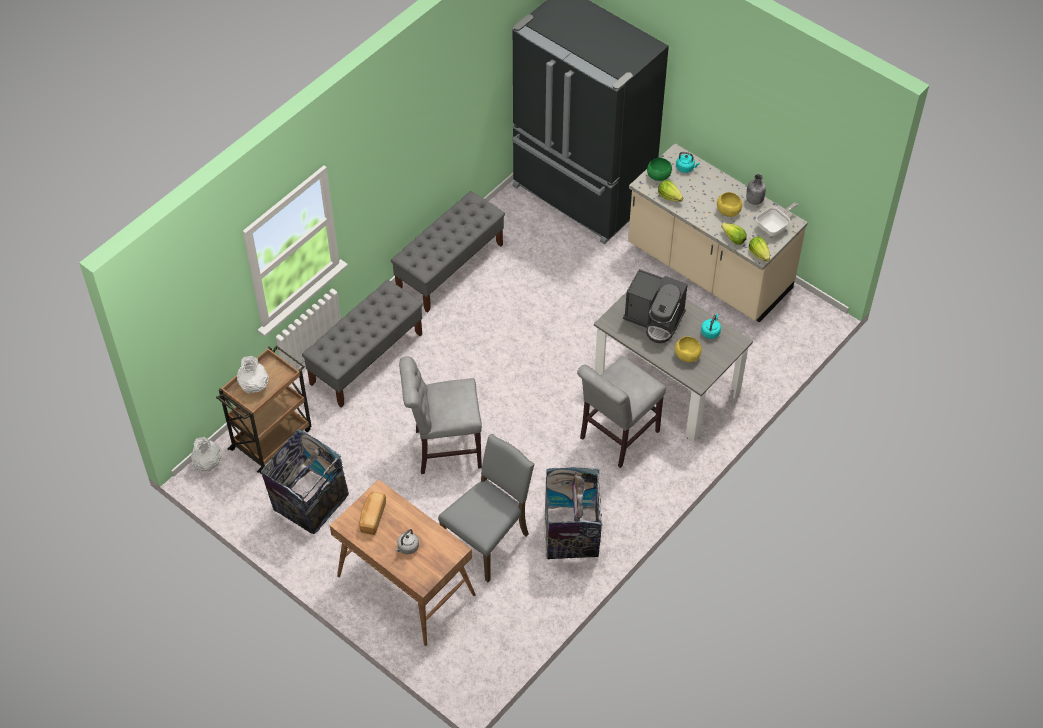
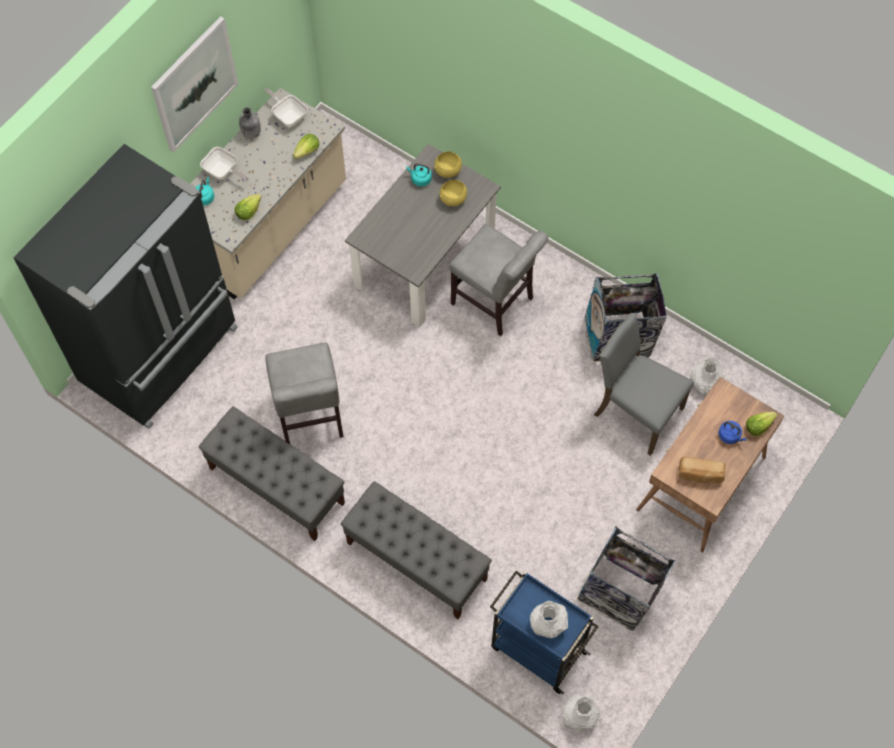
camera: 95 degrees left, 10 degrees up
(272, 438) = (537, 649): brown cart -> blue cart
(407, 547) = (730, 436): grey kettle -> blue kettle
(443, 449) = (530, 465): grey chair -> grey chair (310, 418)
(512, 604) = (704, 383): none -> white vase
(654, 319) = (408, 229): coffee machine -> none
(658, 176) = (218, 223): green bowl -> none
(712, 181) = (223, 172): none -> frying pan
(728, 211) = (267, 157): yellow bowl -> yellow bowl (447, 171)
(744, 102) = (194, 84): none -> picture
(759, 254) = (326, 129): lettuce -> lettuce (758, 426)

